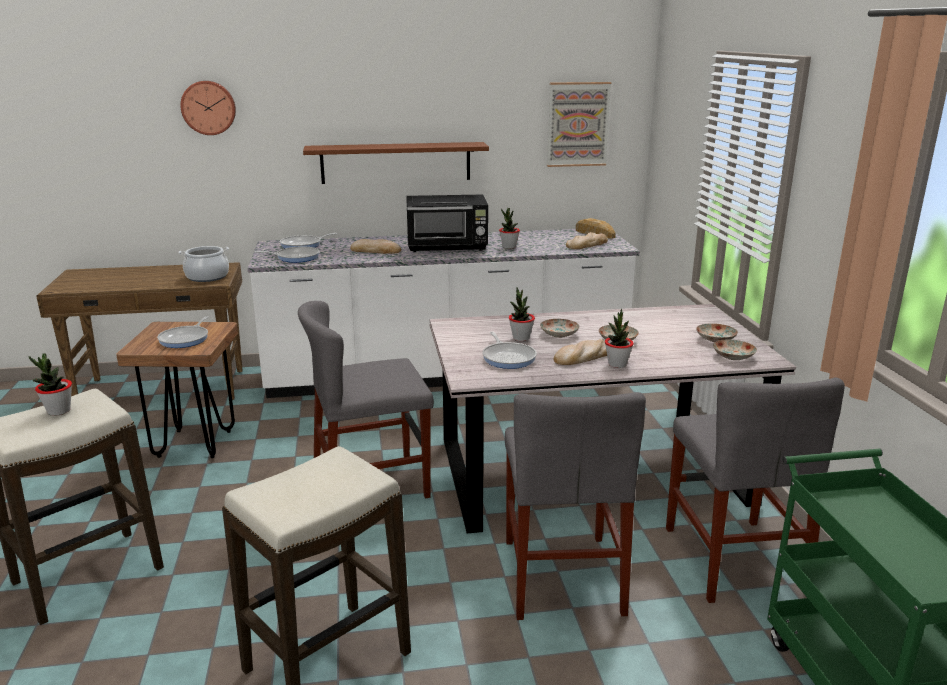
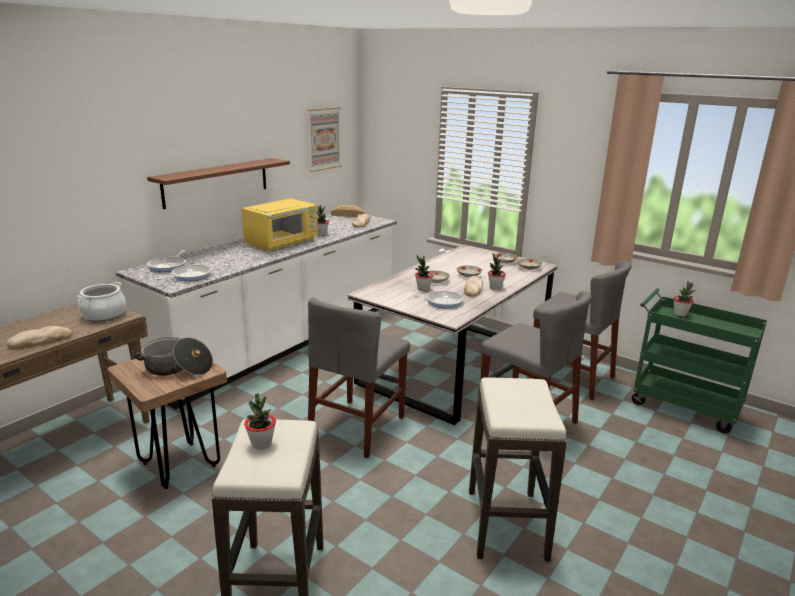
camera: 45 degrees left, 0 degrees up
(186, 339) = (177, 368): frying pan -> cooking pot
(208, 107) = (58, 150): wall clock -> none
(376, 250) = (238, 256): bread -> bread (40, 340)
(448, 247) = (282, 243): black microwave -> yellow microwave
(887, 511) = (680, 314): none -> potted plant

